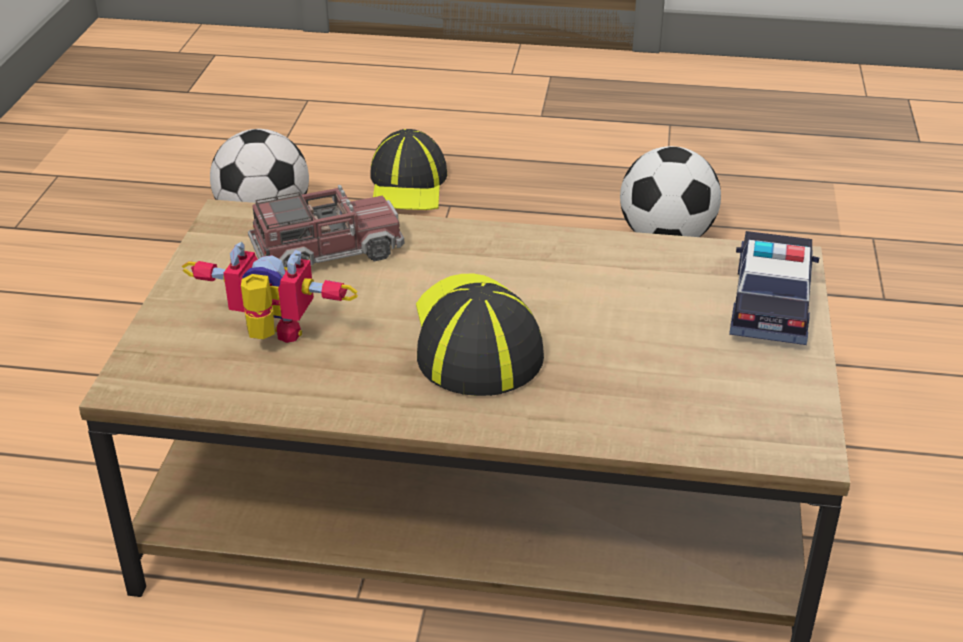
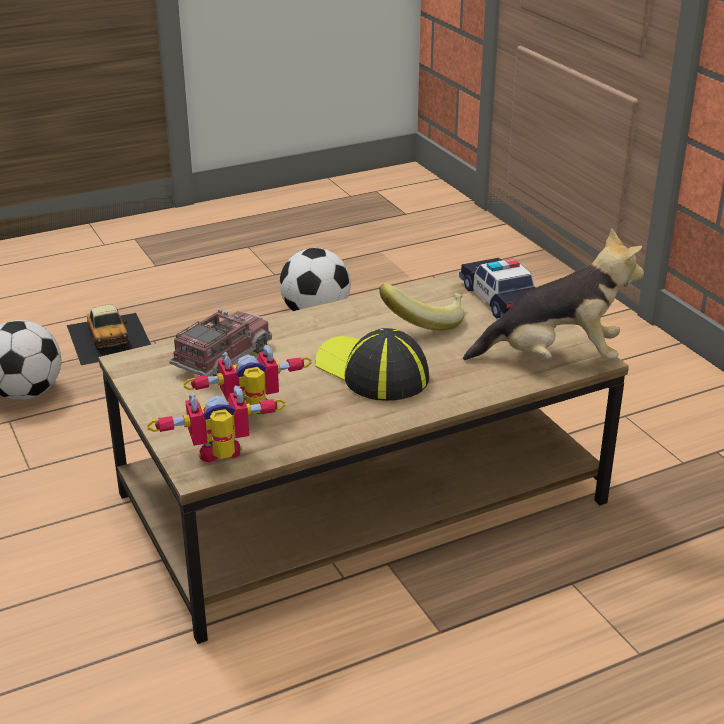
camera: 35 degrees left, 5 degrees down
(172, 380) = (221, 459): none -> toy robot
(408, 185) = (110, 337): cap -> toy car
(624, 296) = (424, 321): none -> banana
(744, 423) = (554, 358): none -> plush toy

